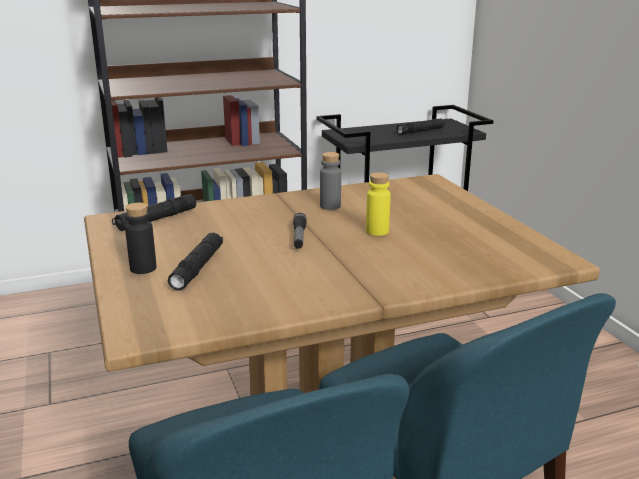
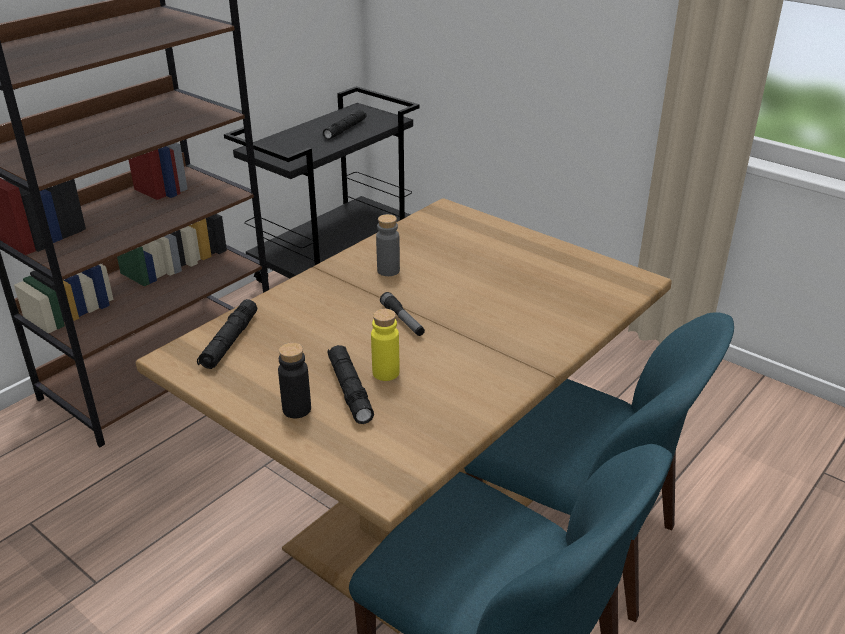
camera: 30 degrees left, 10 degrees up
(377, 231) = (465, 291): yellow bottle -> yellow bottle (386, 373)

